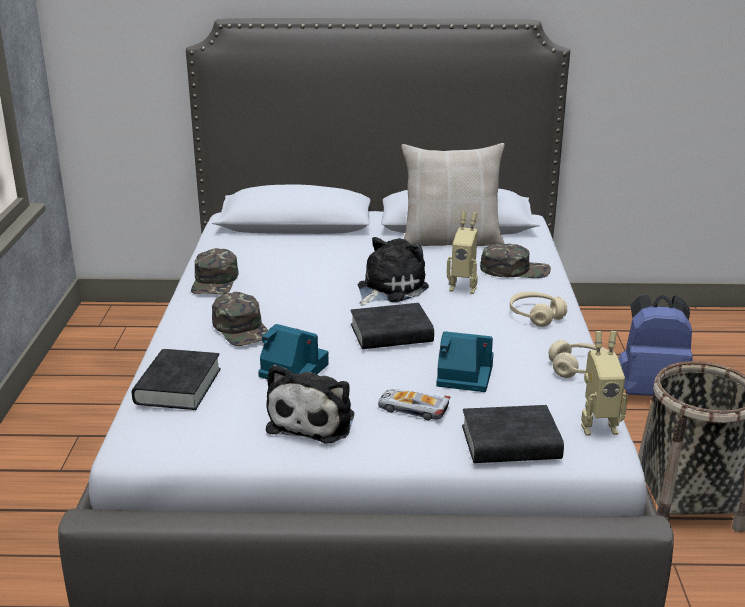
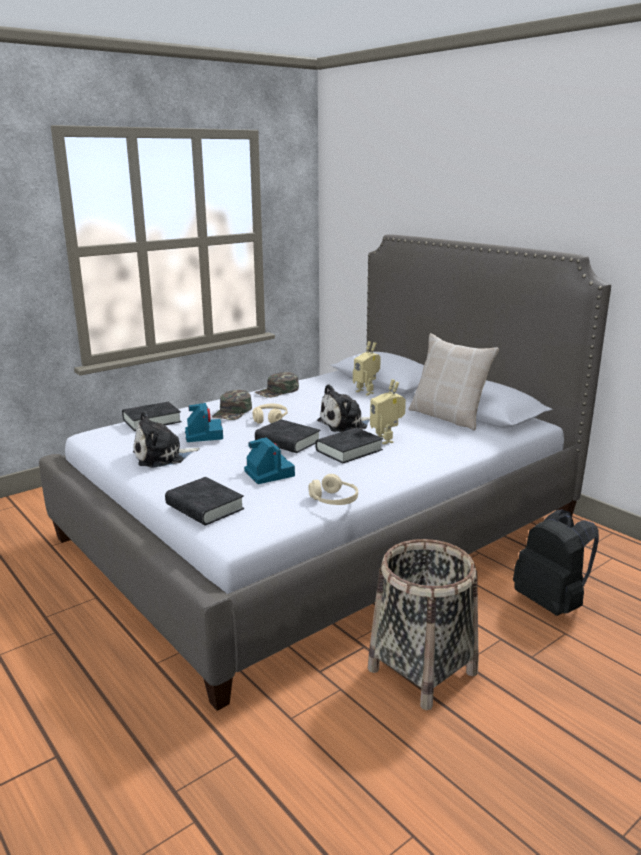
camera: 50 degrees right, 5 degrees down
(388, 289) = (345, 424): plush toy -> plush toy turned 150 degrees clockwise
(413, 409) = (208, 473): toy car -> none
(464, 314) = (349, 450): none -> black book
(515, 270) = (443, 444): green cap -> none
(536, 316) = (386, 468): beige headphones -> beige headphones (269, 419)
(597, 426) = (264, 525): toy robot -> toy robot (366, 391)
(651, 391) = (551, 603): blue backpack -> black backpack

